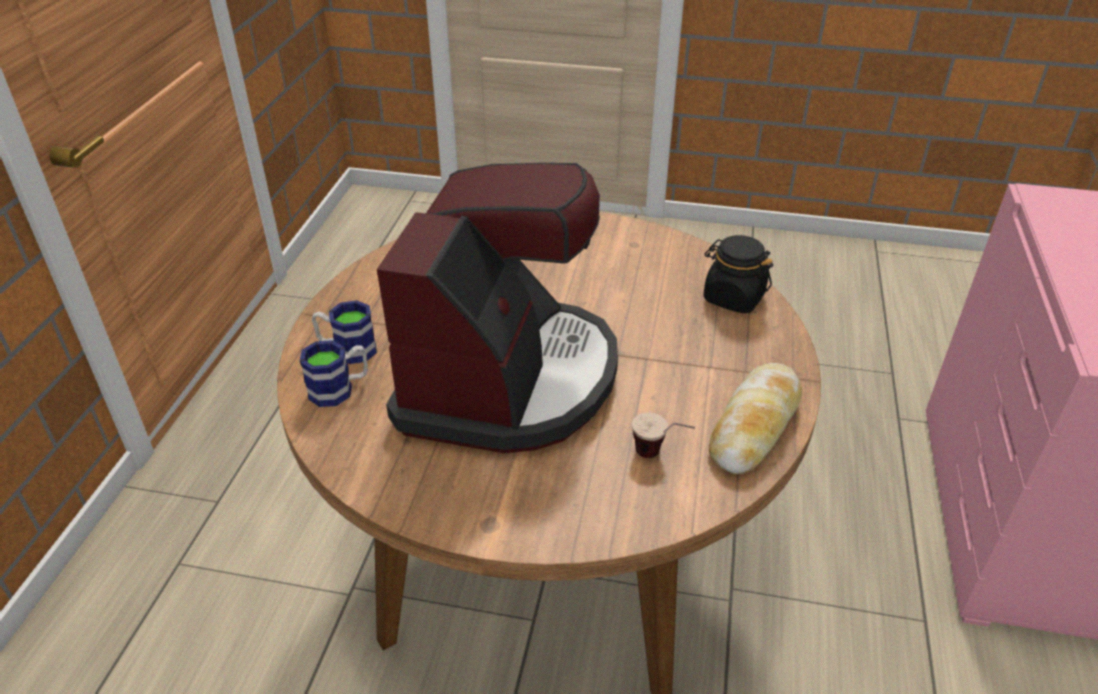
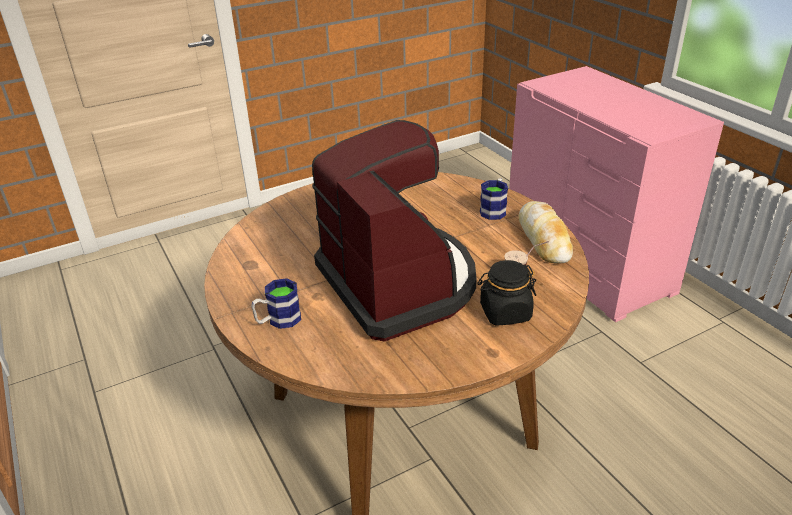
camera: 40 degrees left, 5 degrees down
(340, 389) = (307, 342): mug -> mug (494, 210)
(733, 298) = (454, 189): black jar -> black jar (505, 312)

